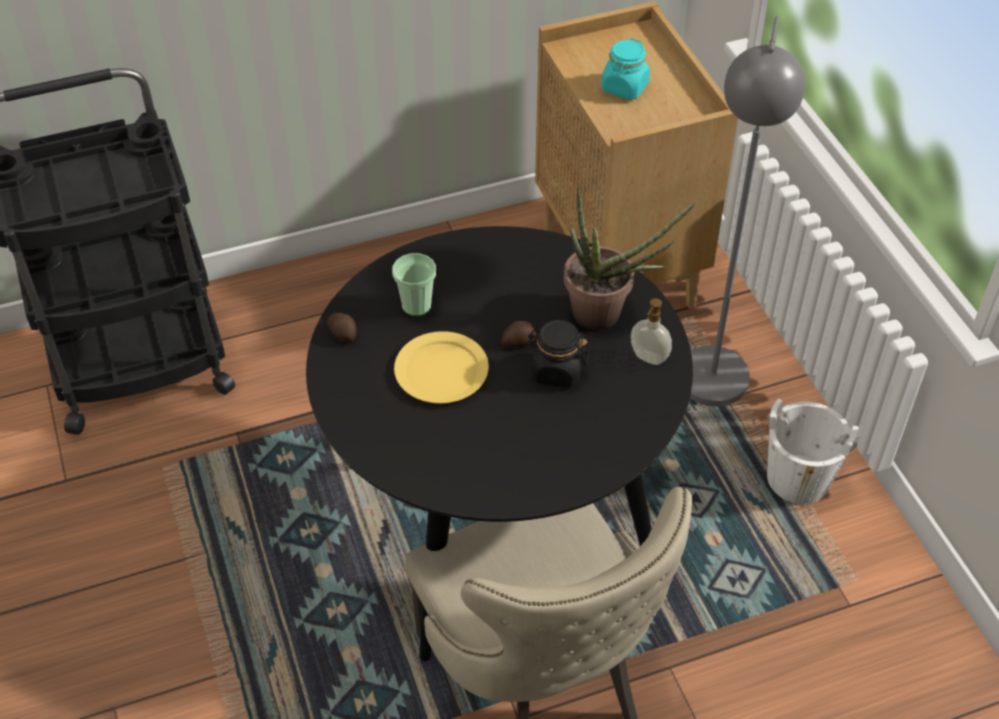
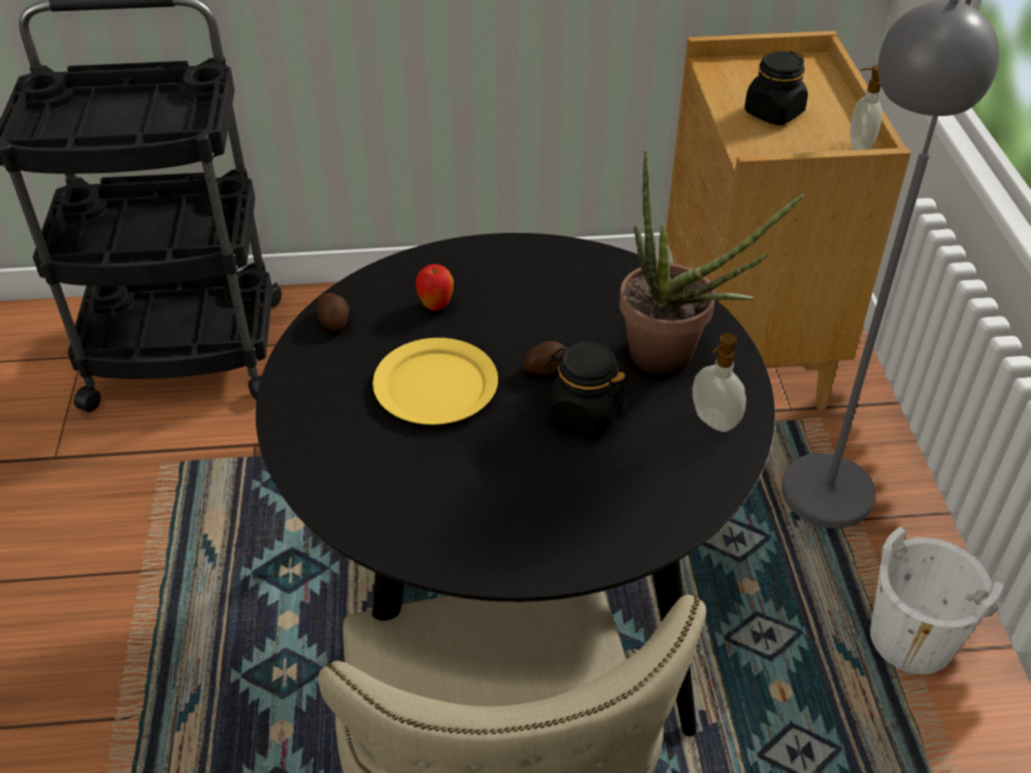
camera: 15 degrees right, 5 degrees down
(416, 305) = (436, 306): cup -> apple
(624, 88) = (773, 113): turquoise jar -> black jar
(696, 108) = (858, 146): none -> soap dispenser

